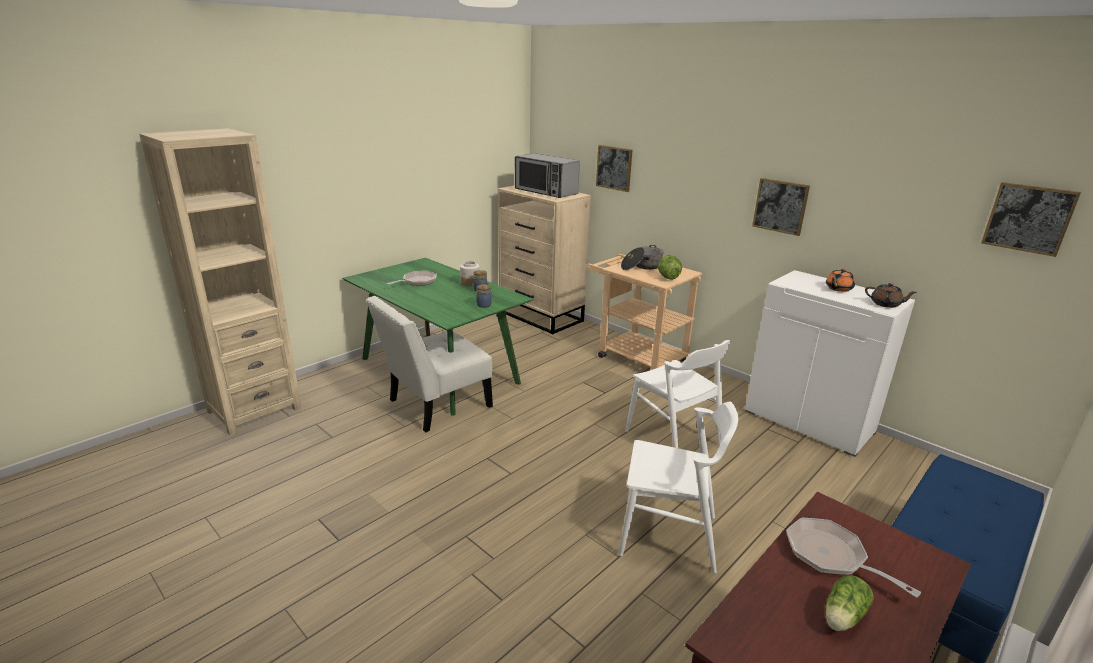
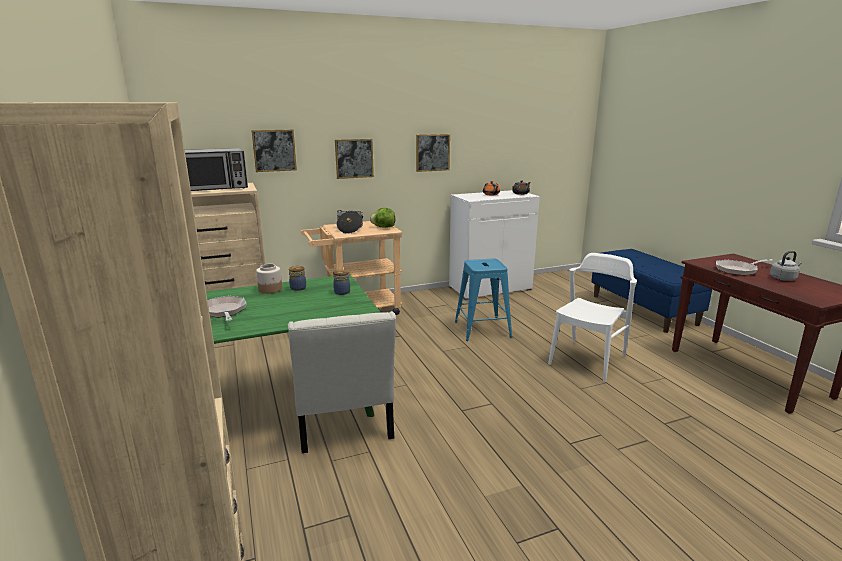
camera: 65 degrees left, 5 degrees down
(673, 438) = (482, 329): white chair -> blue stool
(842, 617) = (783, 278): lettuce -> grey kettle
(1028, 218) = (553, 131): picture -> picture (354, 158)

